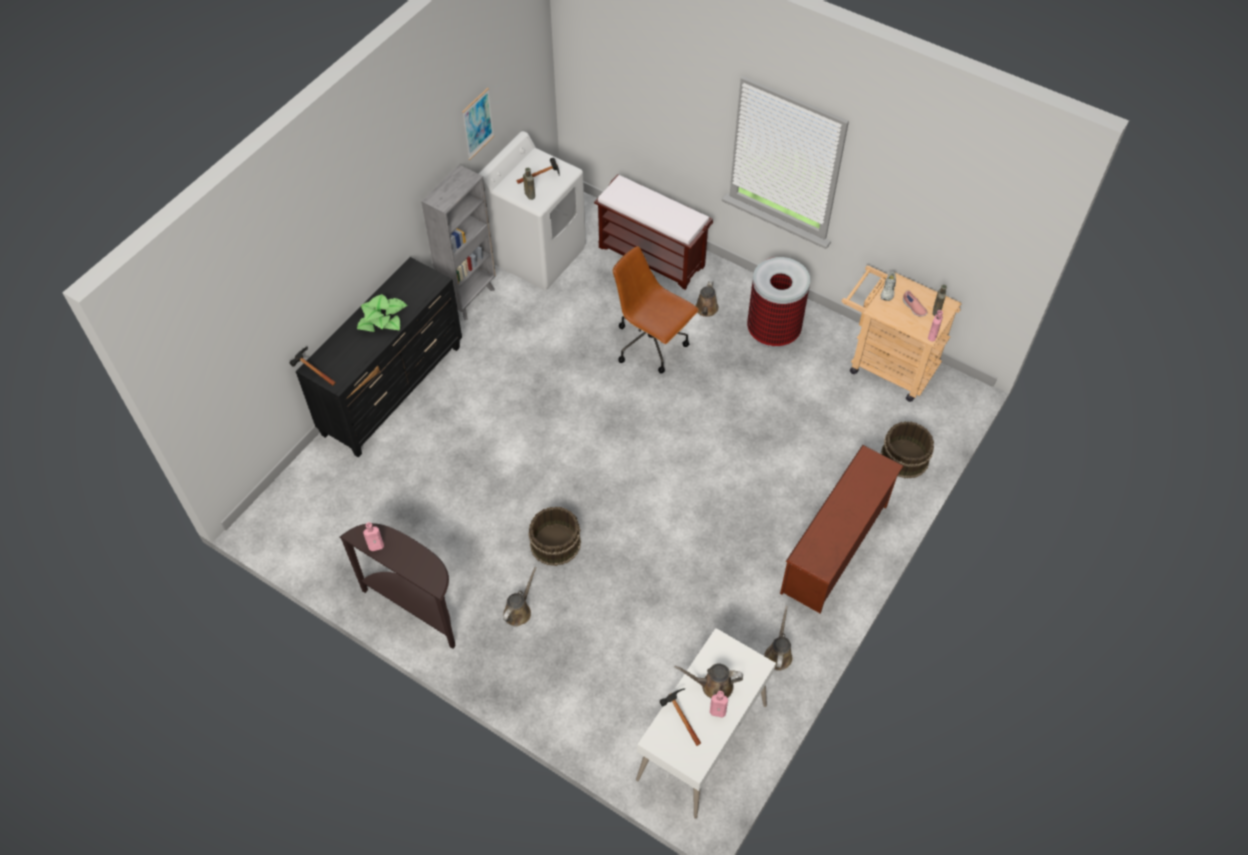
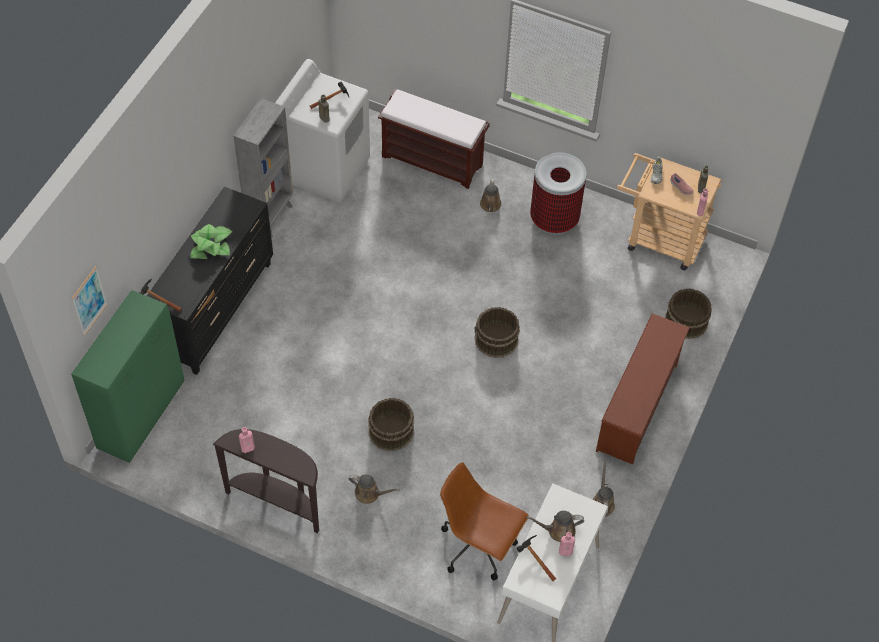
camera: 10 degrees left, 0 degrees up
(291, 494) = (142, 414): none -> green cabinet
(477, 124) = (273, 59): picture -> picture (89, 301)
(519, 611) = (369, 493): brown watering can -> brown watering can turned 90 degrees clockwise
(652, 345) = (446, 243): brown office chair -> brown office chair (479, 547)
(688, 455) = (496, 340): none -> brown bucket

